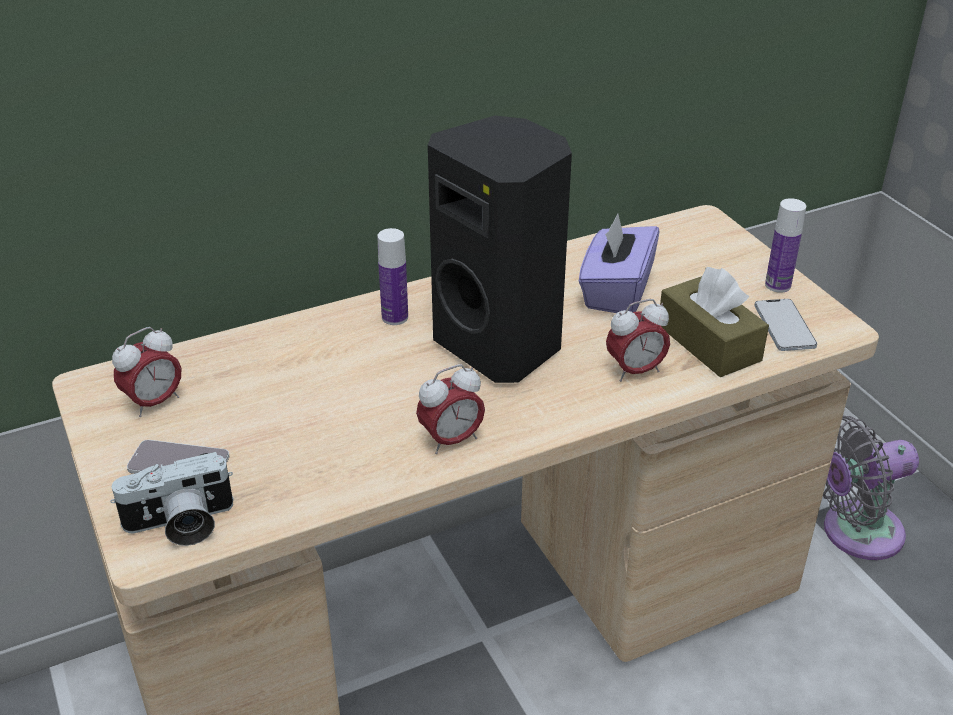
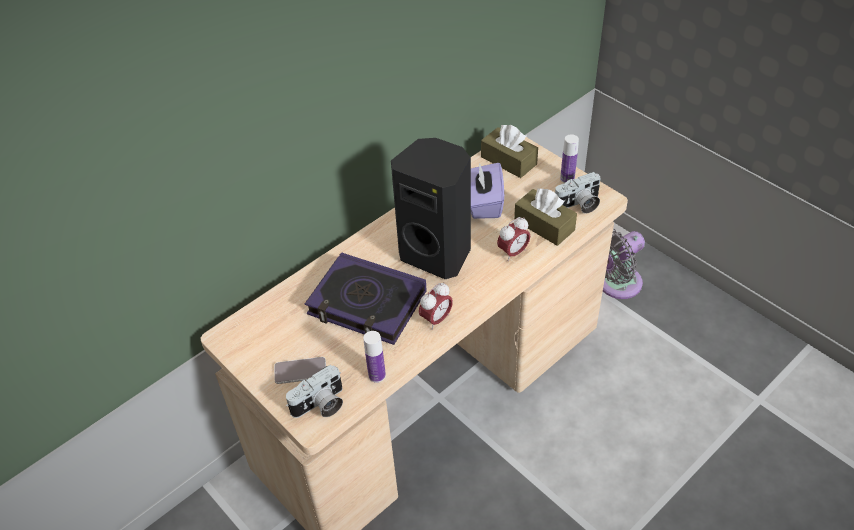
camera: 15 degrees left, 10 degrees up
(154, 403) = (266, 338): alarm clock -> none
(345, 390) = (367, 304): none -> book
(395, 317) = (371, 250): bottle -> bottle (377, 375)
(684, 242) = (508, 161): none -> brown tissue box
(784, 326) = (579, 205): phone -> camera

